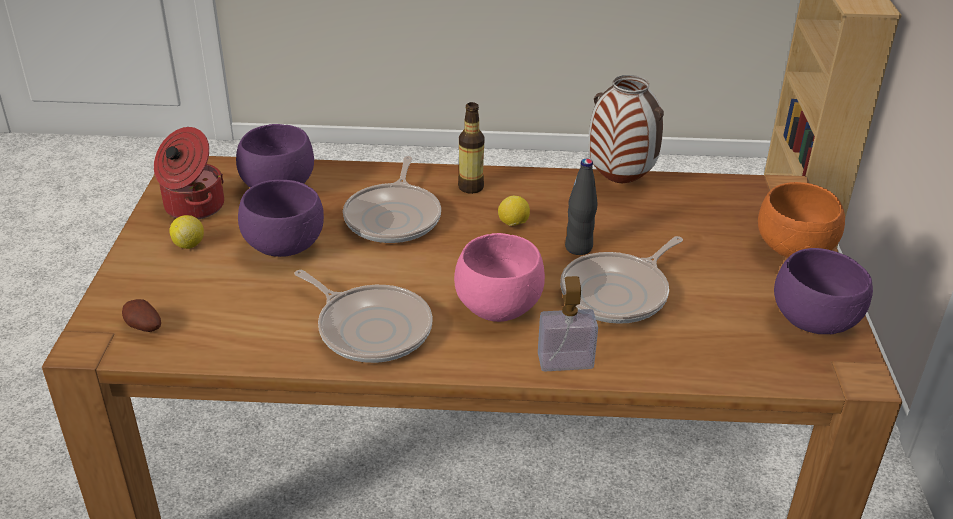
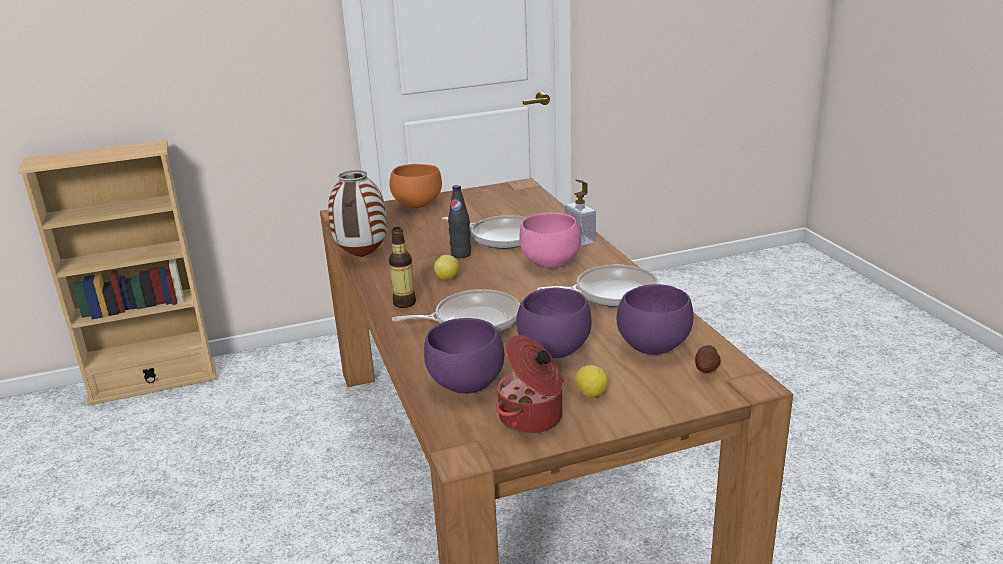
camera: 110 degrees left, 10 degrees down
(371, 328) = (611, 293): frying pan -> frying pan turned 60 degrees clockwise
(815, 322) = (484, 195): purple bowl -> purple bowl (651, 346)

